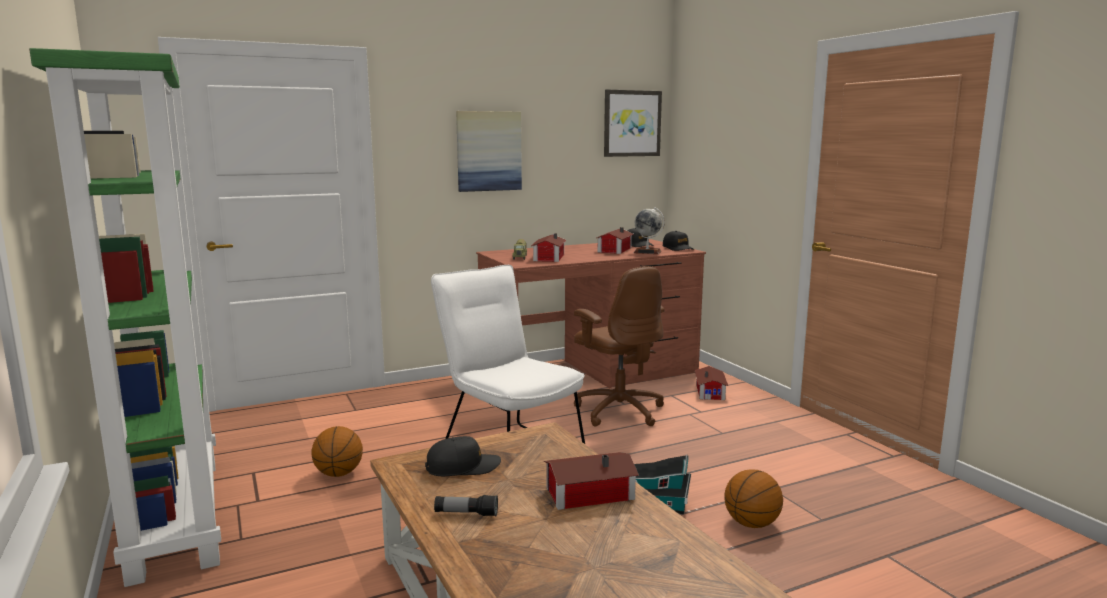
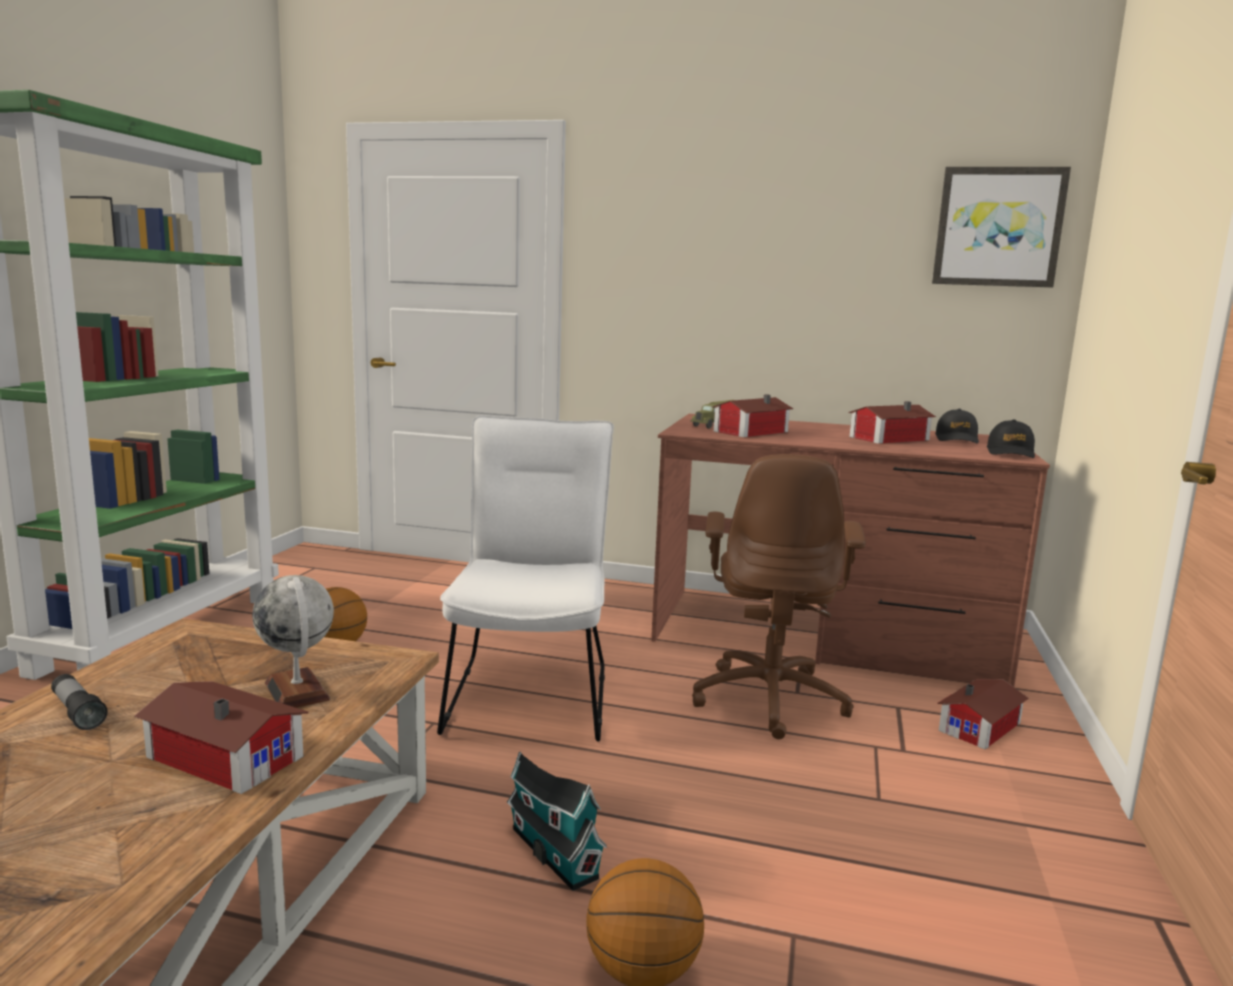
camera: 40 degrees right, 0 degrees up
(463, 467) = (217, 661): black cap -> none
(488, 151) = (725, 266): picture -> none
(647, 252) = (932, 448): globe -> globe (297, 691)

